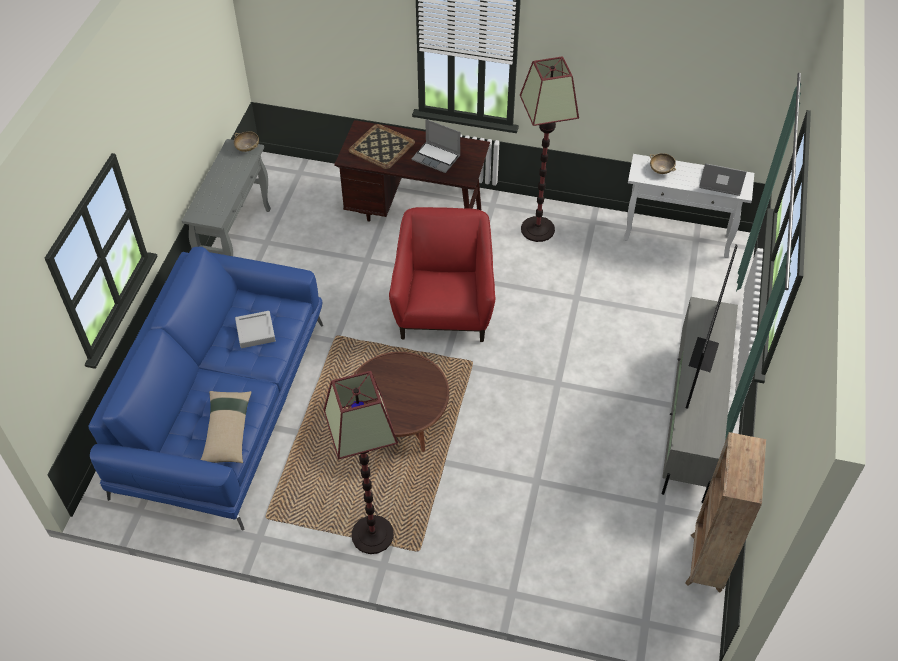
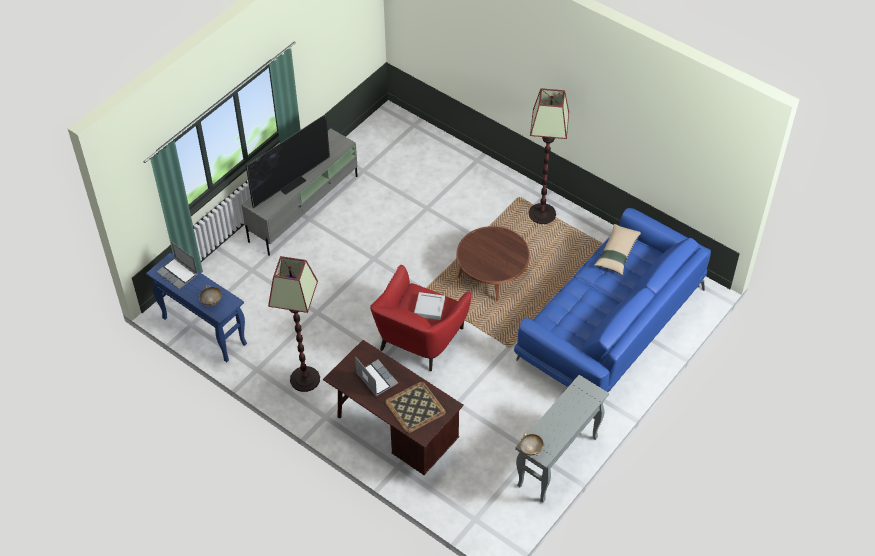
camera: 155 degrees left, 0 degrees up
(255, 332) = (576, 312): grey tray -> grey tray (429, 308)
(678, 237) = (203, 331): white console table -> blue console table
(705, 563) = (360, 137): brown bookcase -> none

